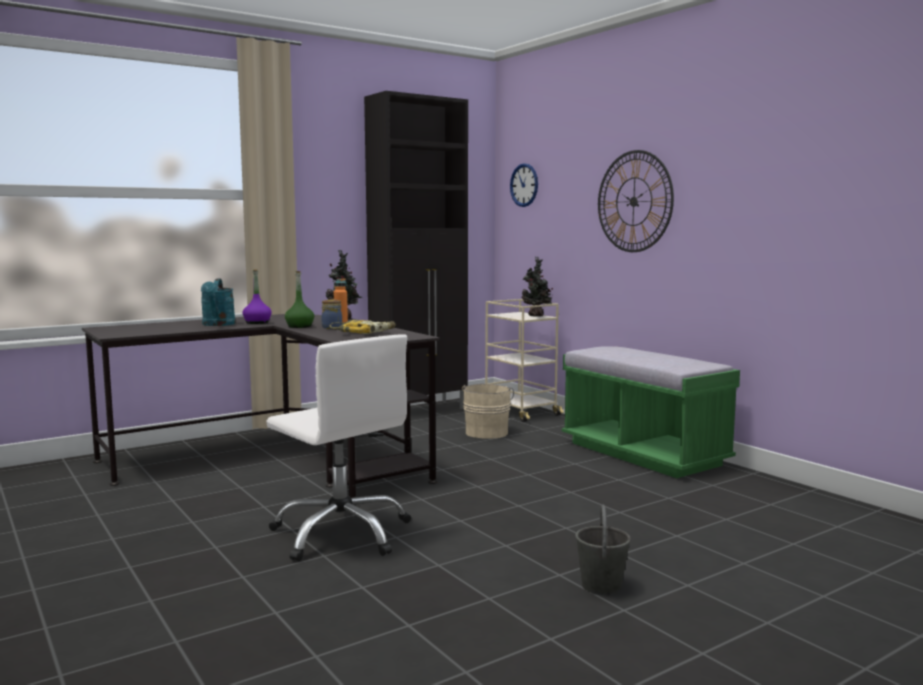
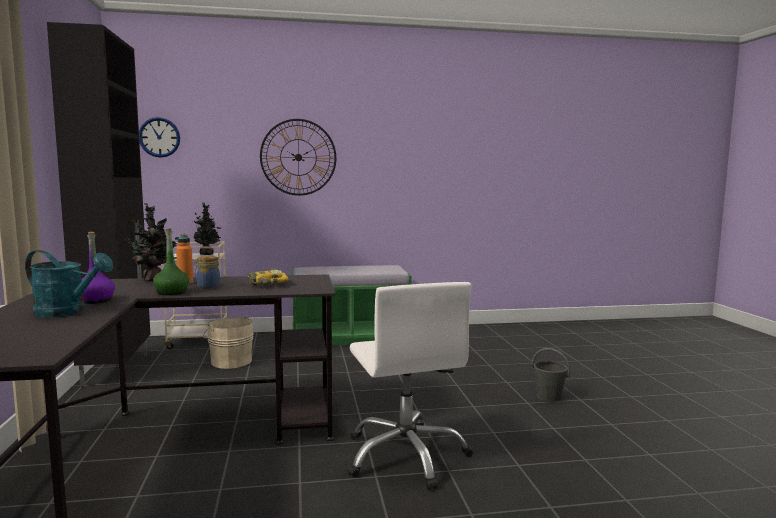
camera: 65 degrees left, 0 degrees up
(342, 533) = (406, 455): white office chair -> white office chair turned 90 degrees clockwise

